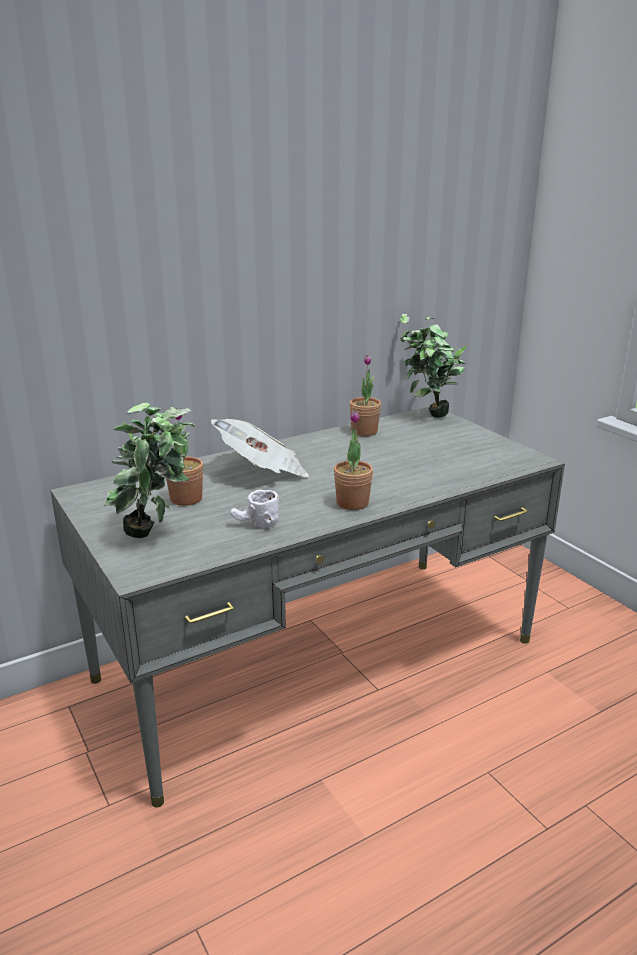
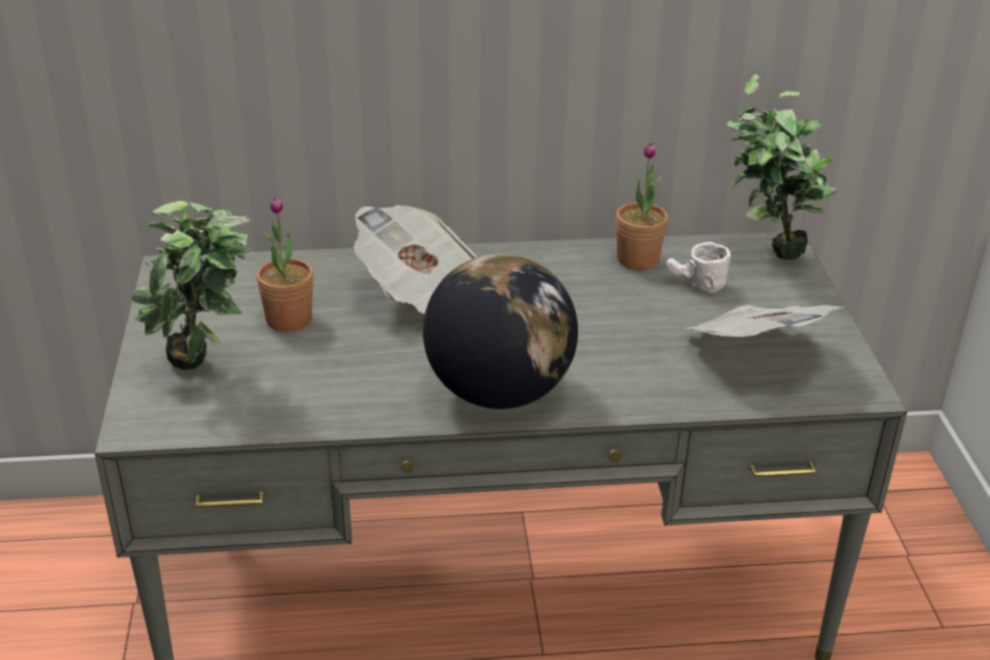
camera: 25 degrees right, 10 degrees up
(255, 525) = (339, 391): white mug -> white mug (695, 285)
(352, 503) = (499, 392): potted plant -> globe
(467, 456) = (756, 351): none -> newspaper

